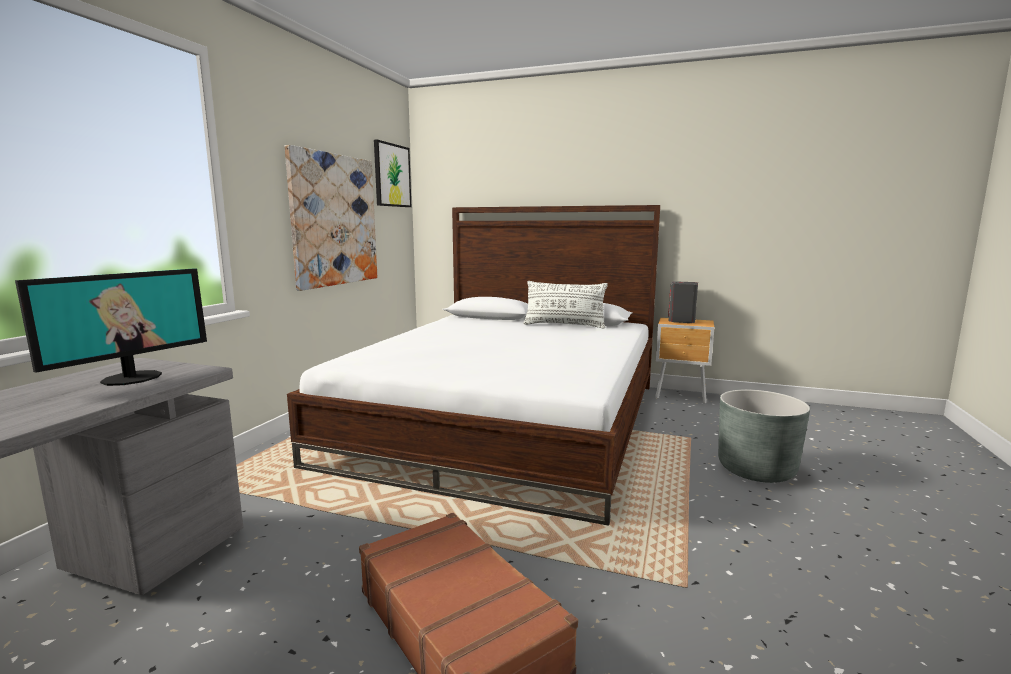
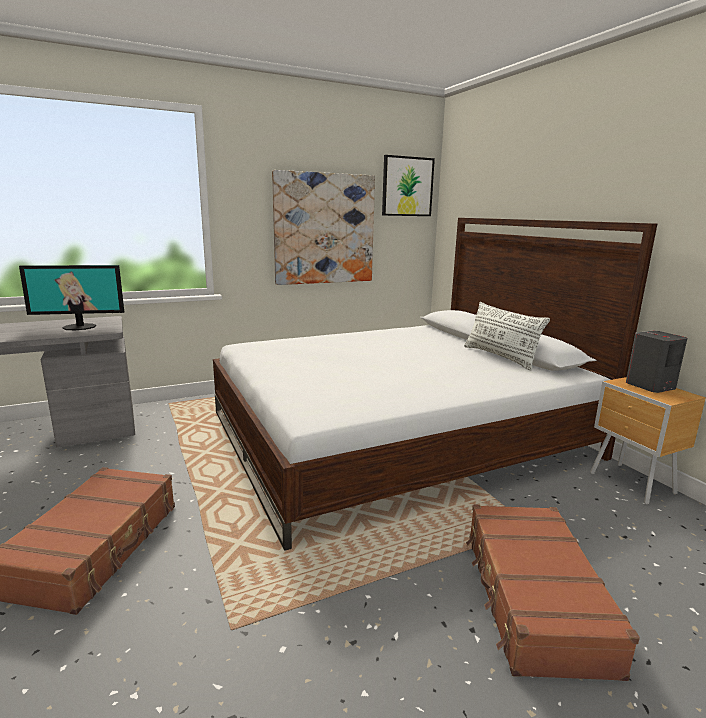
camera: 45 degrees right, 5 degrees up
(756, 469) = (533, 598): grey planter -> brown suitcase

